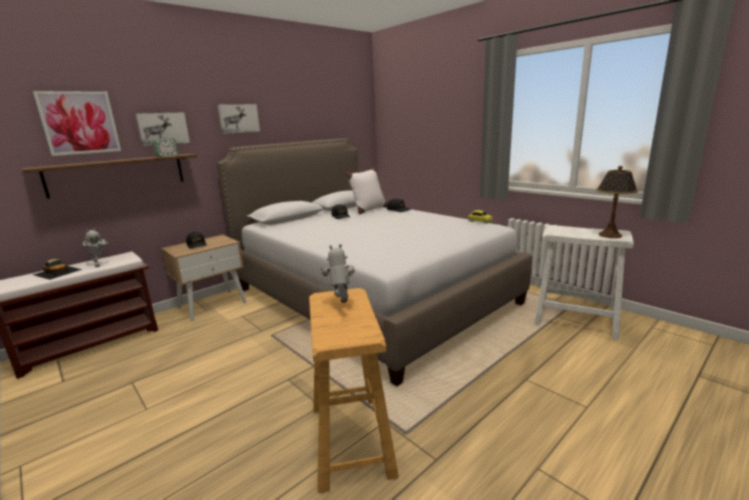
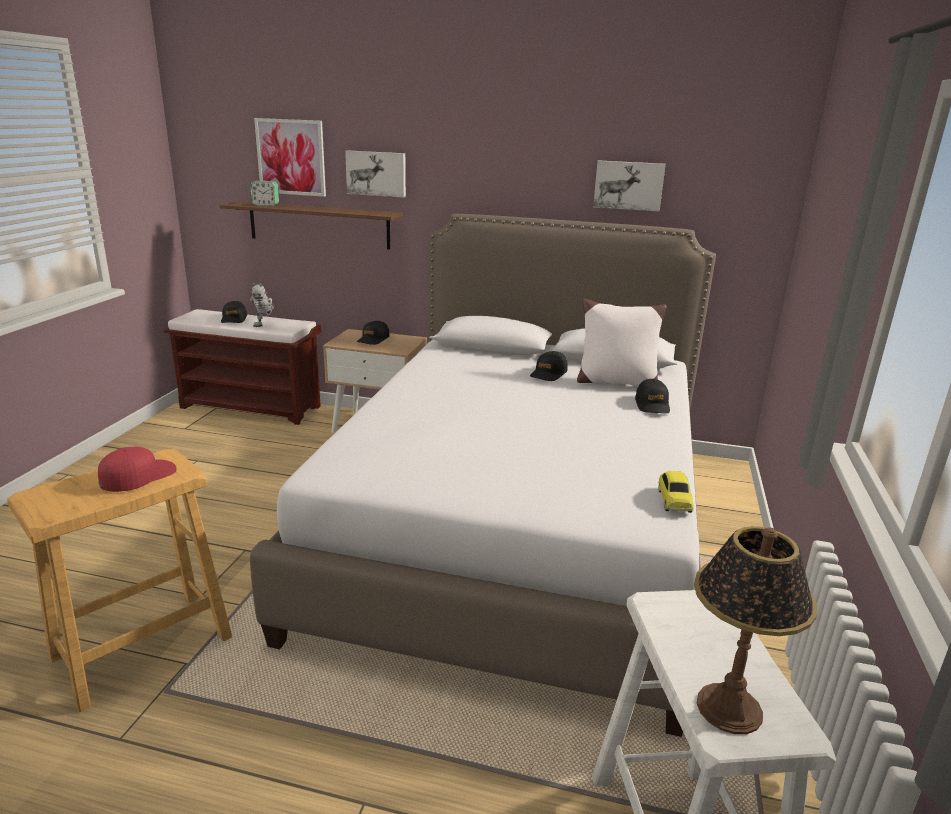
camera: 55 degrees right, 5 degrees up
(57, 272) = (234, 319): toy car -> black cap
(167, 156) = (364, 212): alarm clock -> alarm clock (265, 205)
(238, 118) = (485, 169): picture -> picture (628, 185)
(341, 304) = (138, 475): toy robot -> red cap

